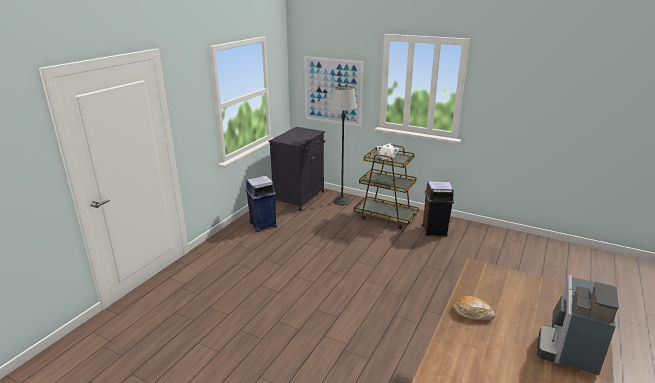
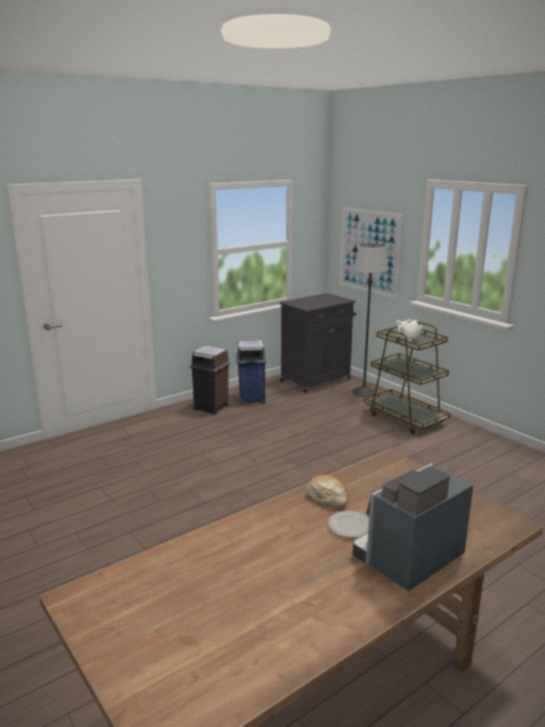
camera: 25 degrees right, 5 degrees down
(435, 230) = (458, 445): brown trash can -> brown trash can (211, 407)
(511, 333) = (350, 526): none -> plate

